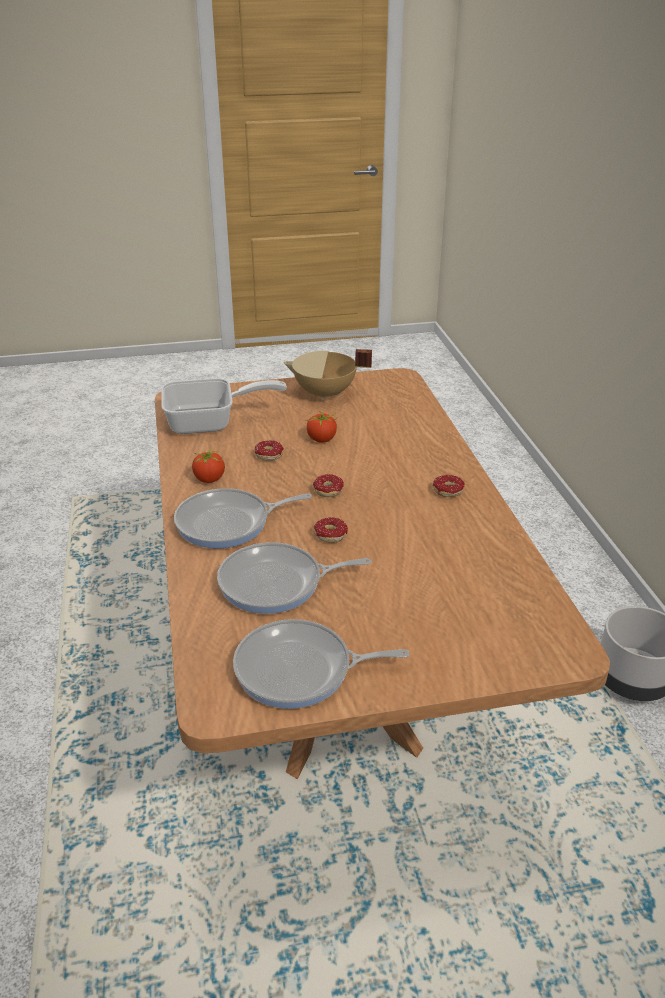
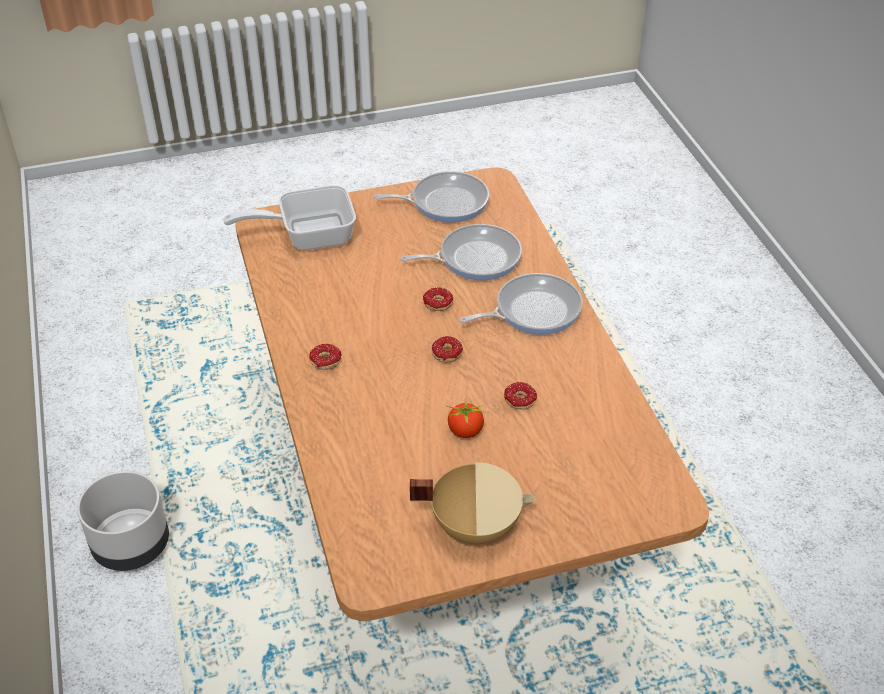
camera: 175 degrees right, 10 degrees up
(209, 479) = (572, 361): tomato -> none
(210, 423) = (608, 452): frying pan -> frying pan (307, 235)

